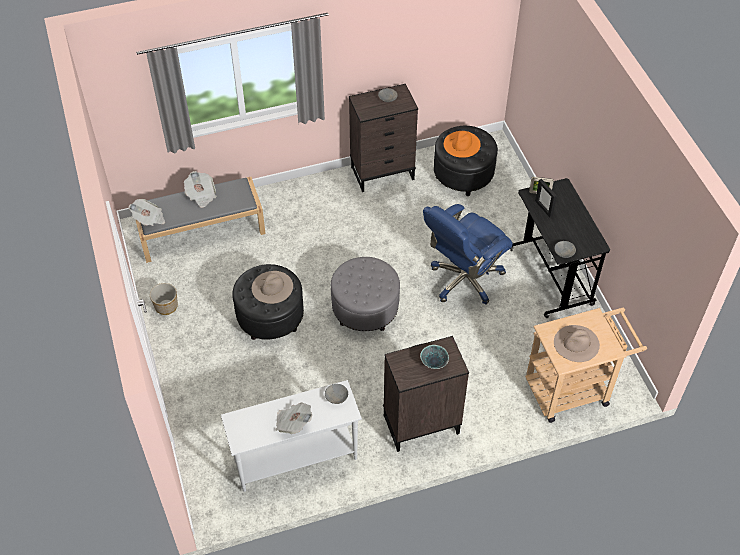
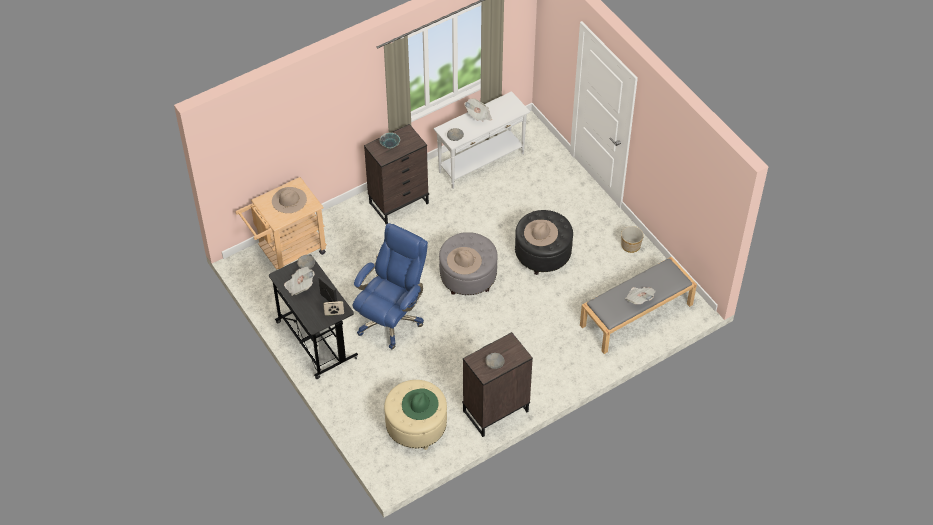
camera: 165 degrees right, 0 degrees up
(149, 219) = (671, 268): newspaper -> newspaper (299, 286)
(372, 273) = (464, 260): none -> beige hat
(462, 144) = (420, 404): orange hat -> green hat
(463, 175) = (416, 427): black ottoman -> beige ottoman

